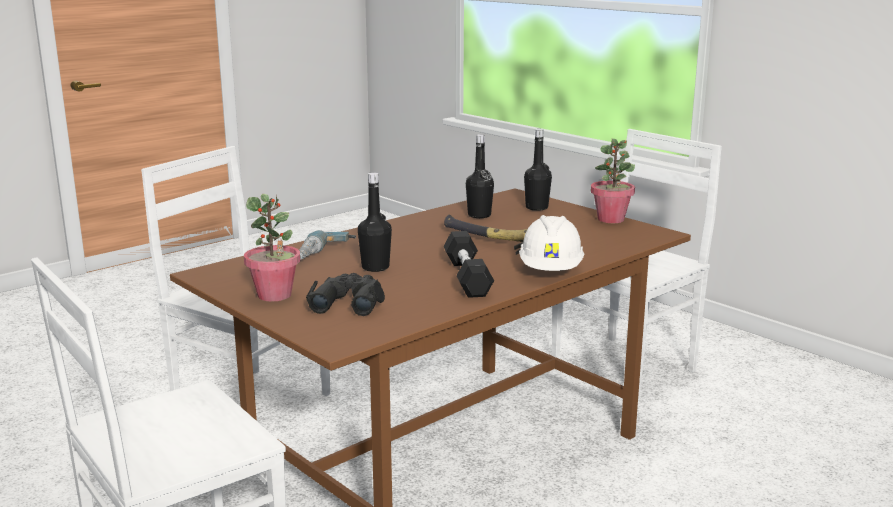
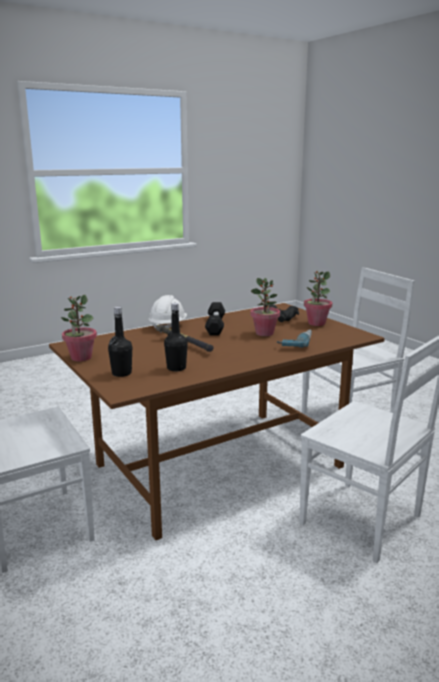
camera: 170 degrees left, 0 degrees up
(375, 267) = (264, 333): black bottle -> potted plant

